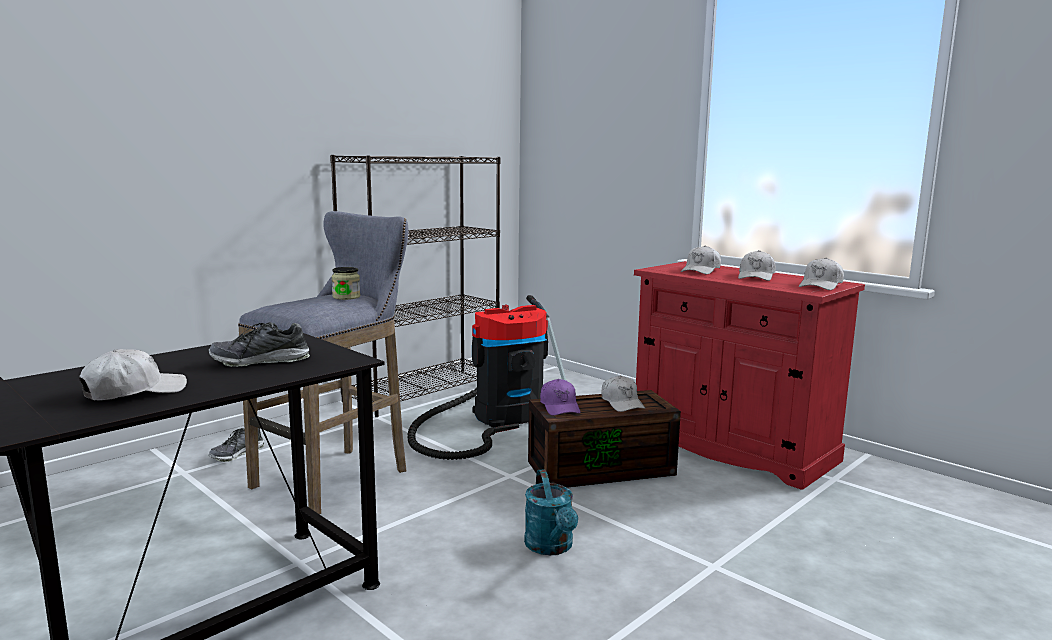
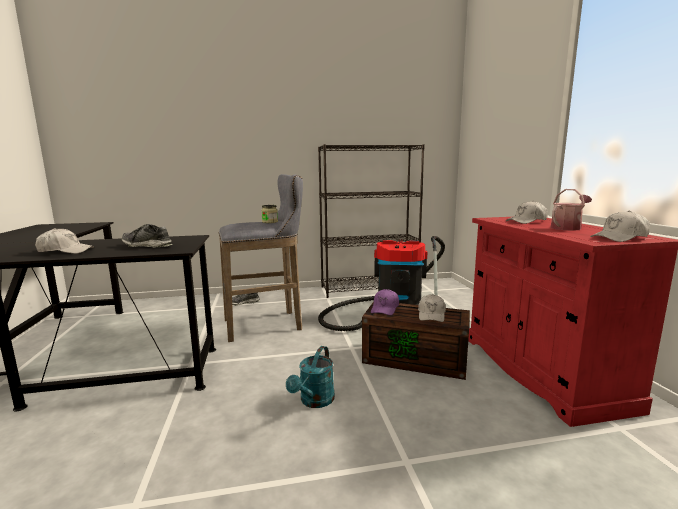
camera: 35 degrees right, 0 degrees up
(756, 277) = (568, 228): white cap -> watering can

